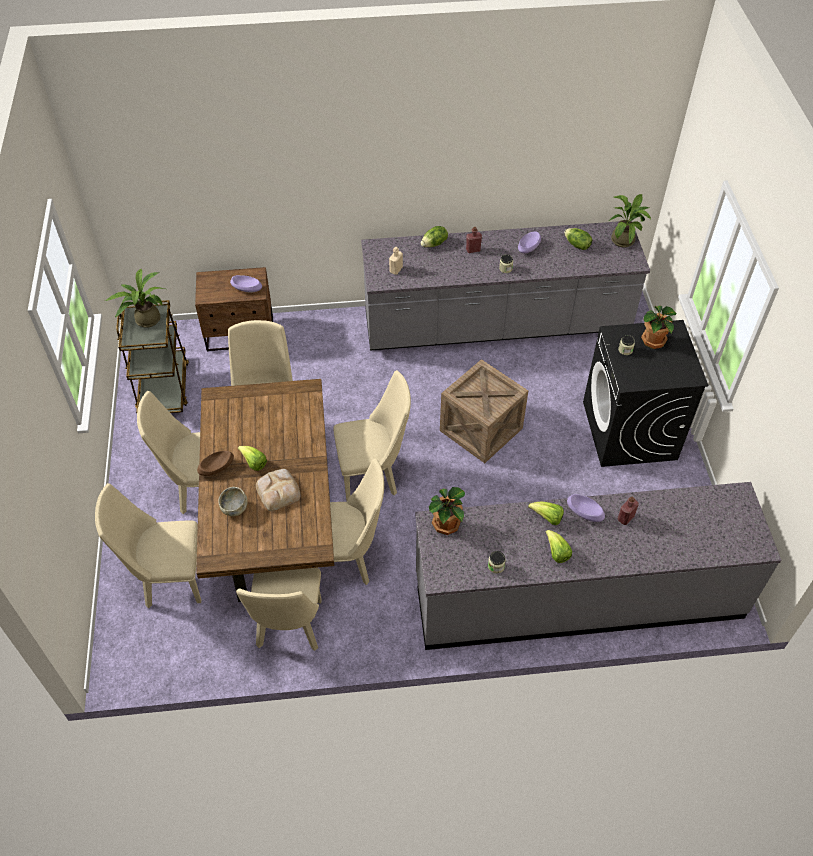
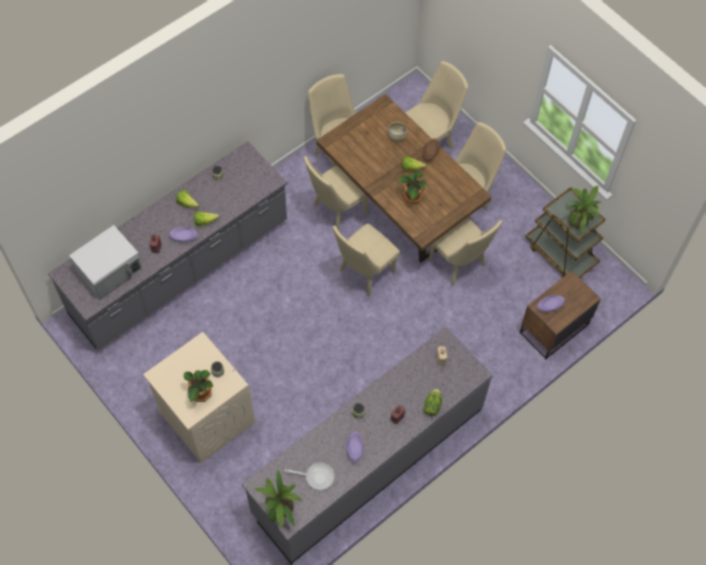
camera: 145 degrees right, 10 degrees up
(278, 491) = (381, 160): bread -> none
(447, 524) = (262, 185): potted plant -> potted plant (412, 197)
(481, 429) = (316, 353): crate -> none
(577, 245) = (317, 476): lettuce -> frying pan
(629, 431) = (206, 417): black washing machine -> beige washing machine
(697, 523) = (110, 269): none -> white microwave

